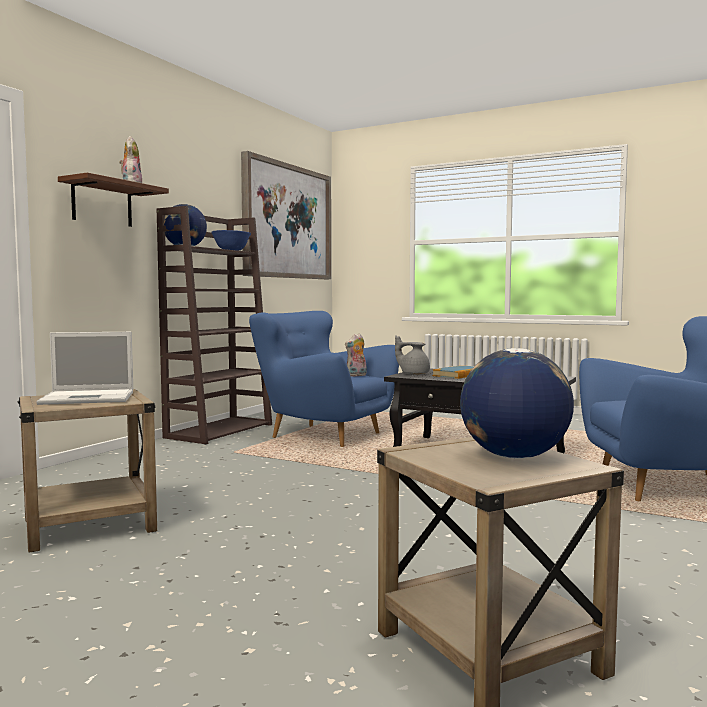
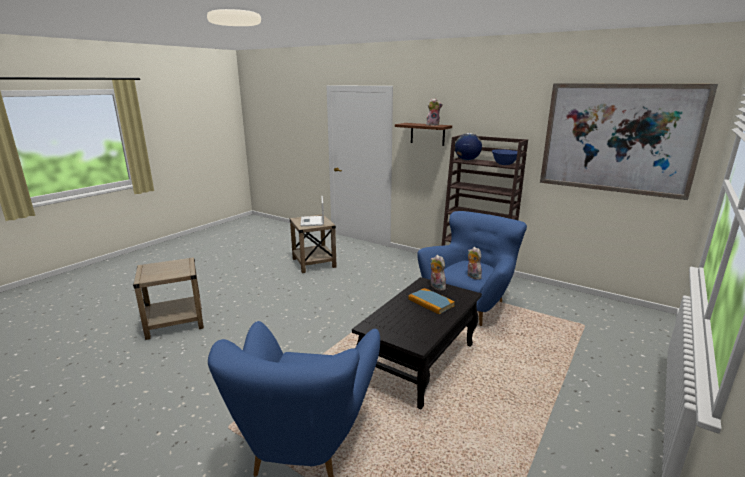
camera: 95 degrees right, 15 degrees up
(413, 374) = (436, 287): grey teapot -> plush toy
(513, 457) = (163, 272): globe -> none

